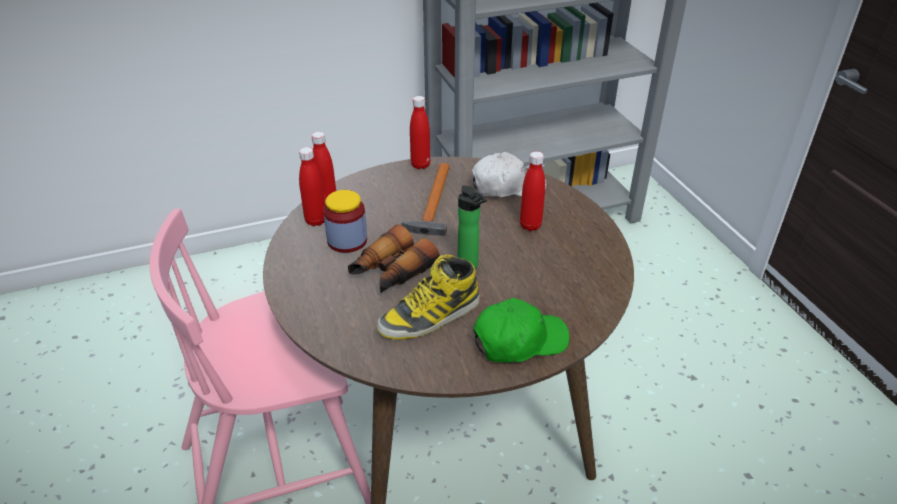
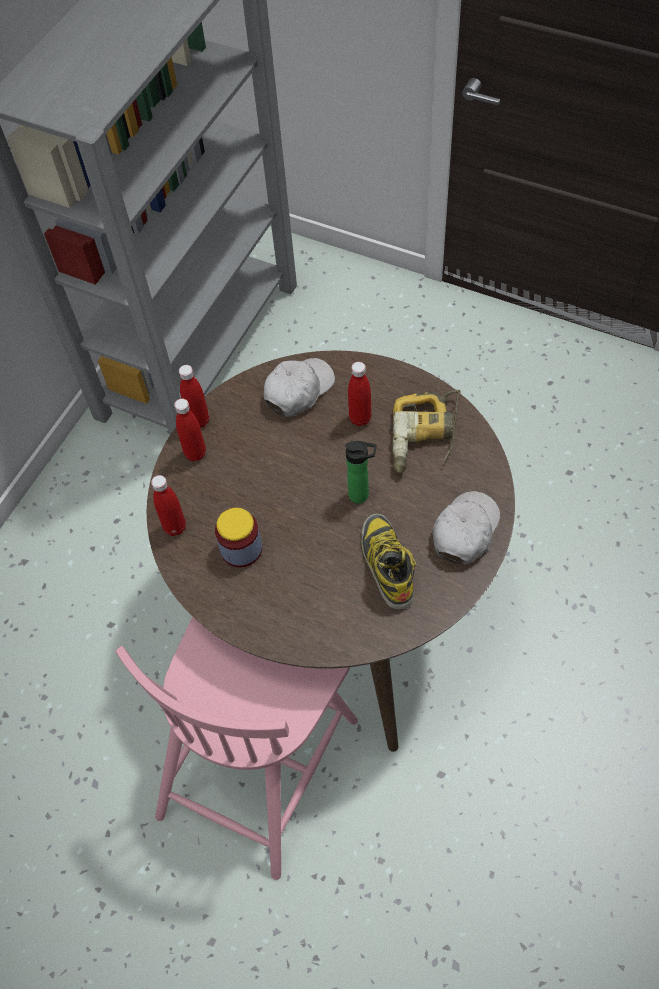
camera: 40 degrees left, 20 degrees up
(316, 221) = (190, 551): red bottle -> red bottle (195, 453)
(391, 272) = (313, 549): binoculars -> none
(429, 316) = (386, 563): boot -> boot turned 150 degrees clockwise
(432, 203) = (261, 456): hammer -> none
(519, 340) = (465, 531): green cap -> white cap
(566, 265) = (425, 437): none -> power drill

